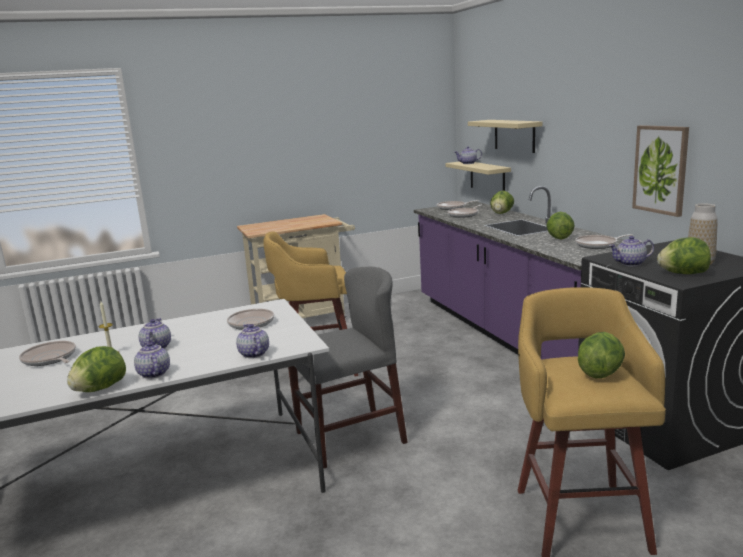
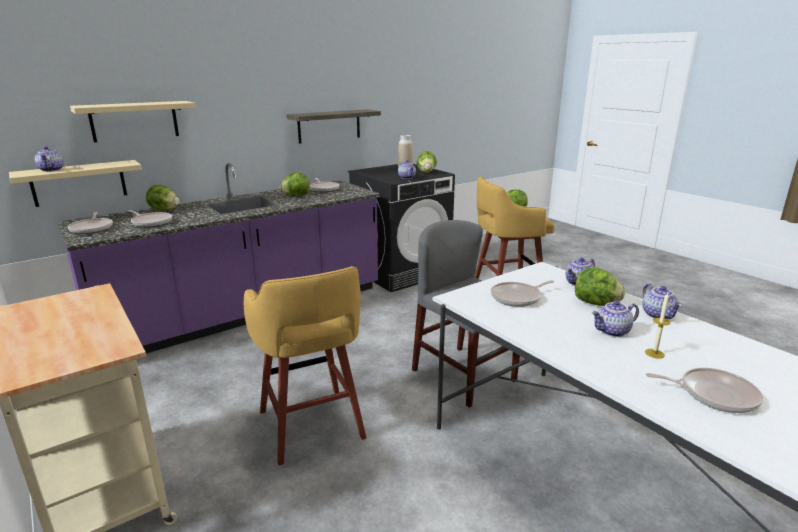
camera: 105 degrees left, 5 degrees up
(50, 359) = (713, 394): frying pan -> frying pan turned 105 degrees counterclockwise
(100, 389) = (712, 330): lettuce -> lettuce (595, 303)
(153, 373) = (658, 315): teapot -> teapot turned 60 degrees counterclockwise
(661, 169) = (329, 126): picture -> shelf

